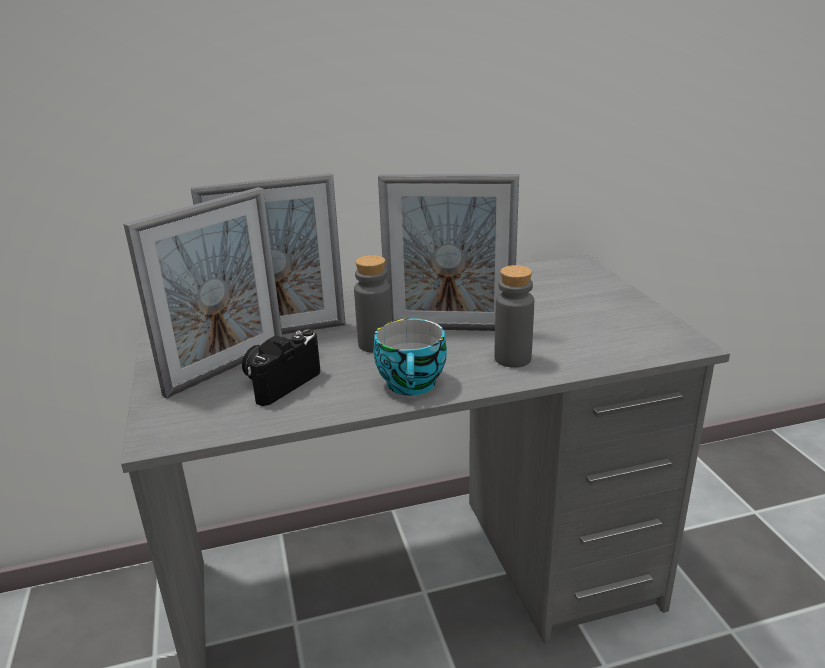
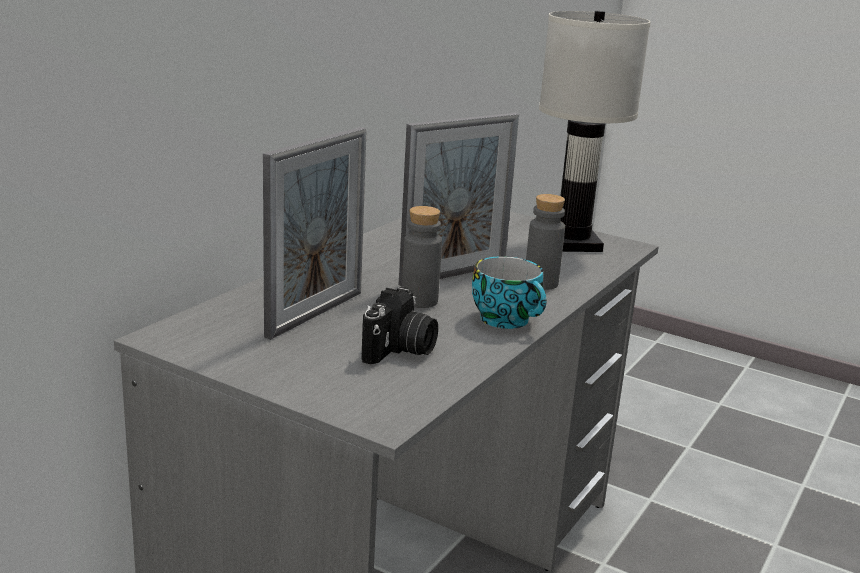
camera: 45 degrees left, 5 degrees down
(226, 368) = (326, 355): picture frame -> none
(279, 383) = (400, 350): camera -> camera turned 150 degrees counterclockwise
(625, 325) = (571, 243): none -> white table lamp

